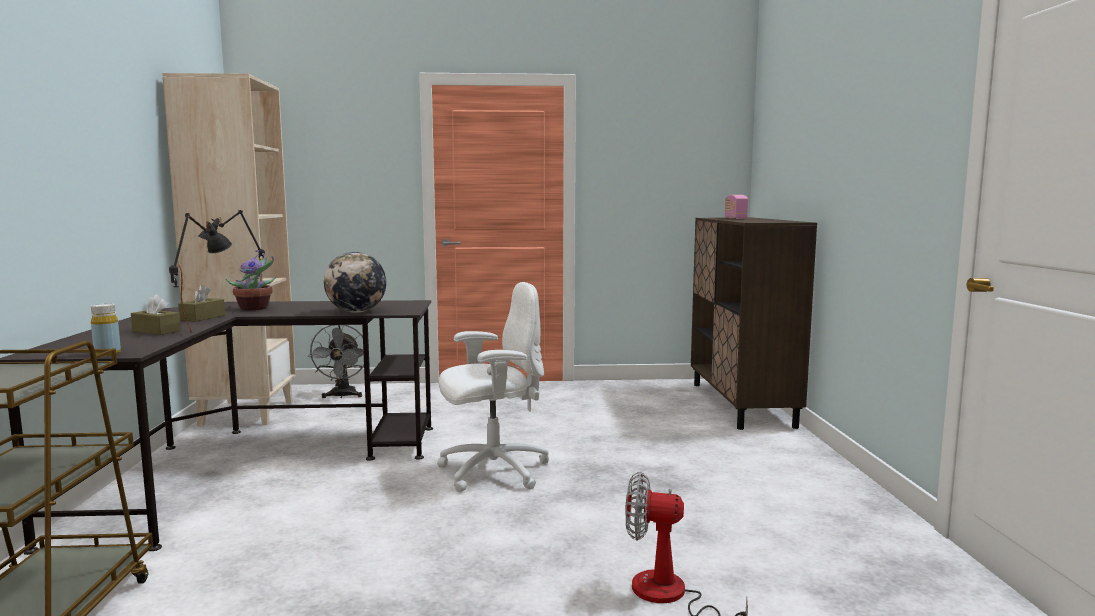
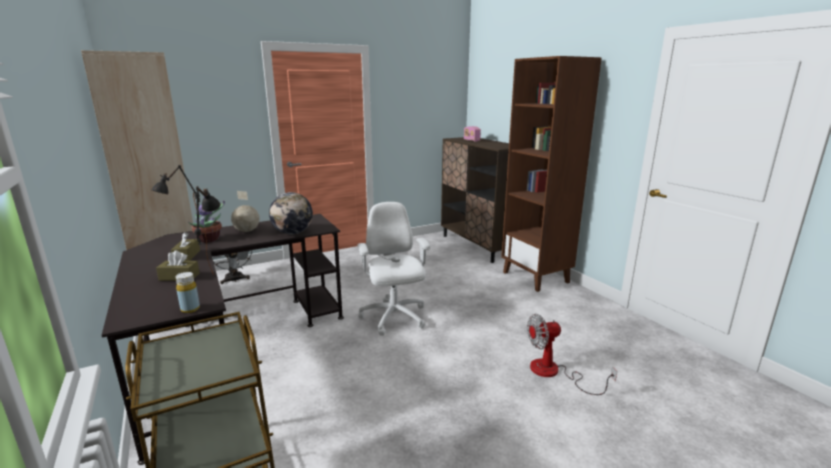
camera: 25 degrees left, 10 degrees up
(310, 306) = (247, 231): none -> globe
(492, 471) = (394, 318): white office chair -> white office chair turned 60 degrees counterclockwise
(800, 461) = (536, 277): none -> brown bookcase

